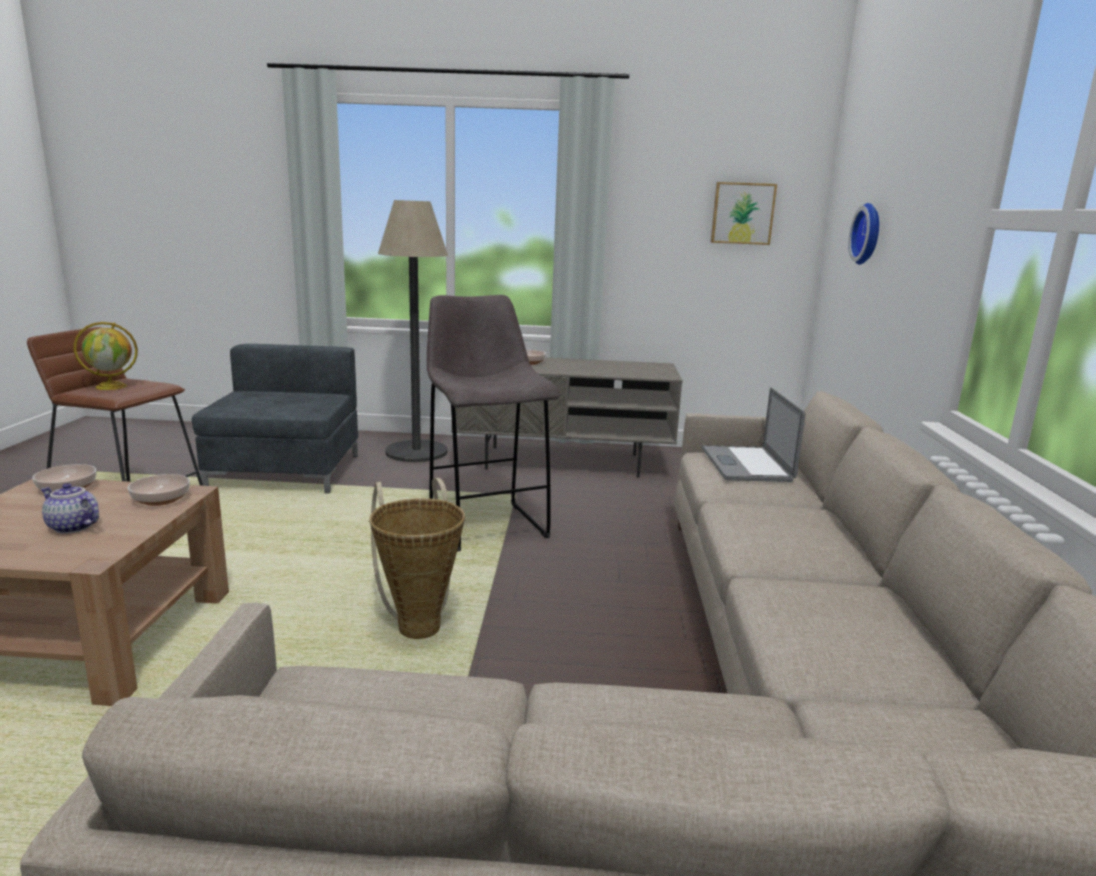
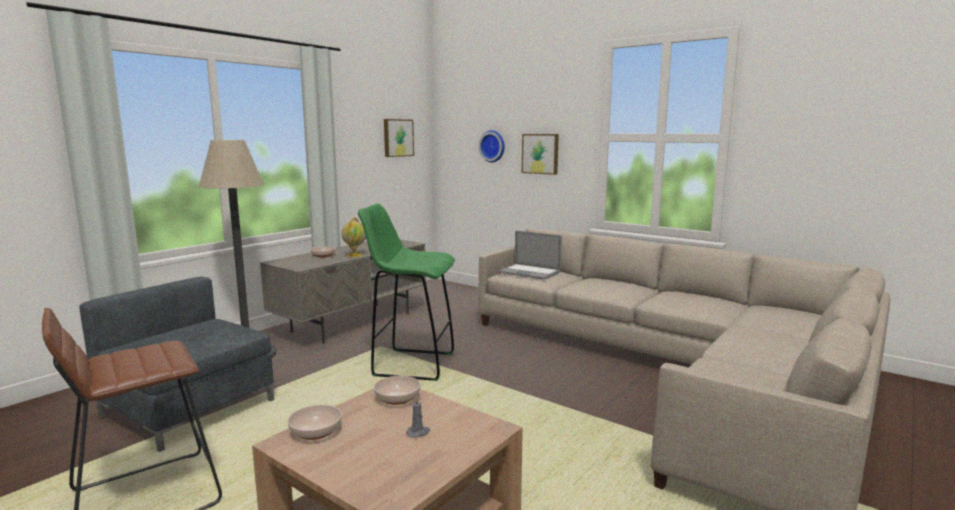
camera: 55 degrees left, 5 degrees down
(72, 527) = (418, 432): teapot -> grey candle
(112, 386) = (127, 362): globe -> globe (355, 255)
(418, 623) = (511, 412): basket -> none
(486, 525) = (411, 365): grey stool -> green stool
(910, 252) = (540, 153): none -> picture

